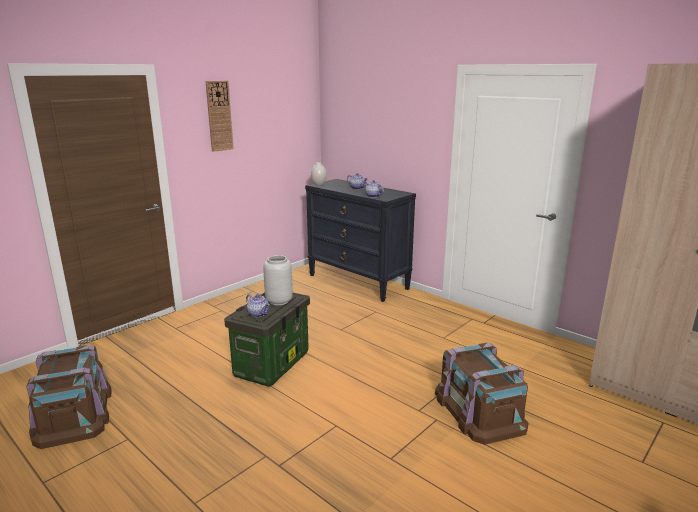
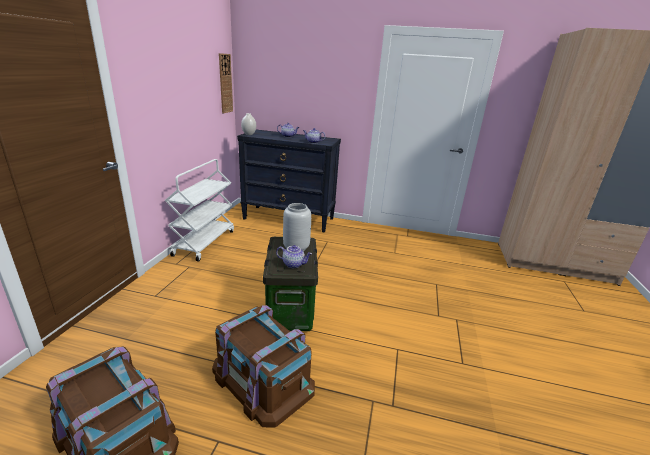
camera: 30 degrees left, 5 degrees up
(219, 116) = (160, 59): wall clock -> wall clock (225, 83)
(253, 291) = (204, 242): none -> white cart
(479, 410) = (472, 303): brown storage box -> brown storage box (263, 379)

